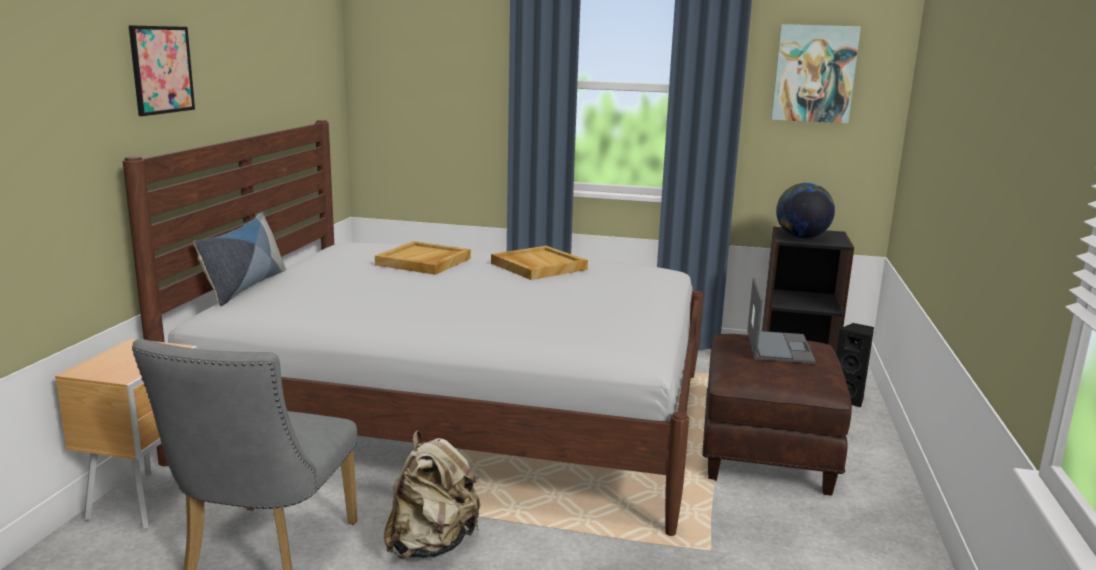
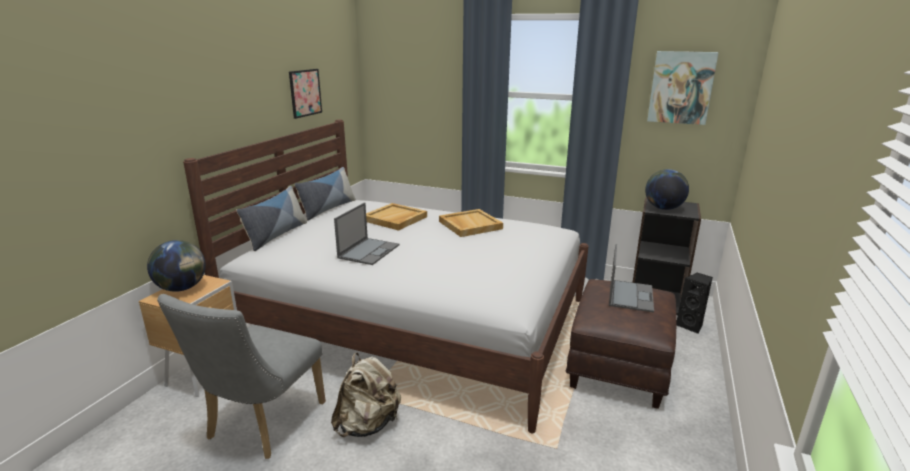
camera: 10 degrees right, 5 degrees up
(120, 357) = (182, 288): none -> globe
(162, 69) = (214, 98): picture -> picture (305, 93)
(310, 253) = (328, 209): none -> pillow
(404, 299) = (369, 251): none -> laptop

